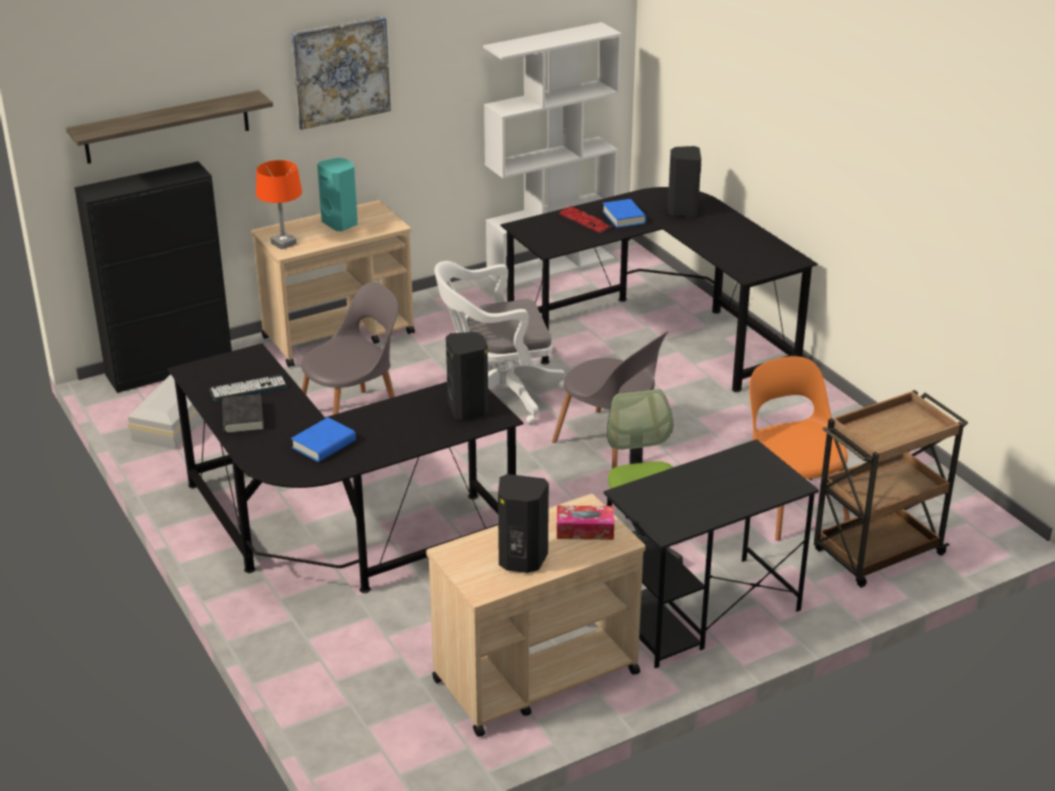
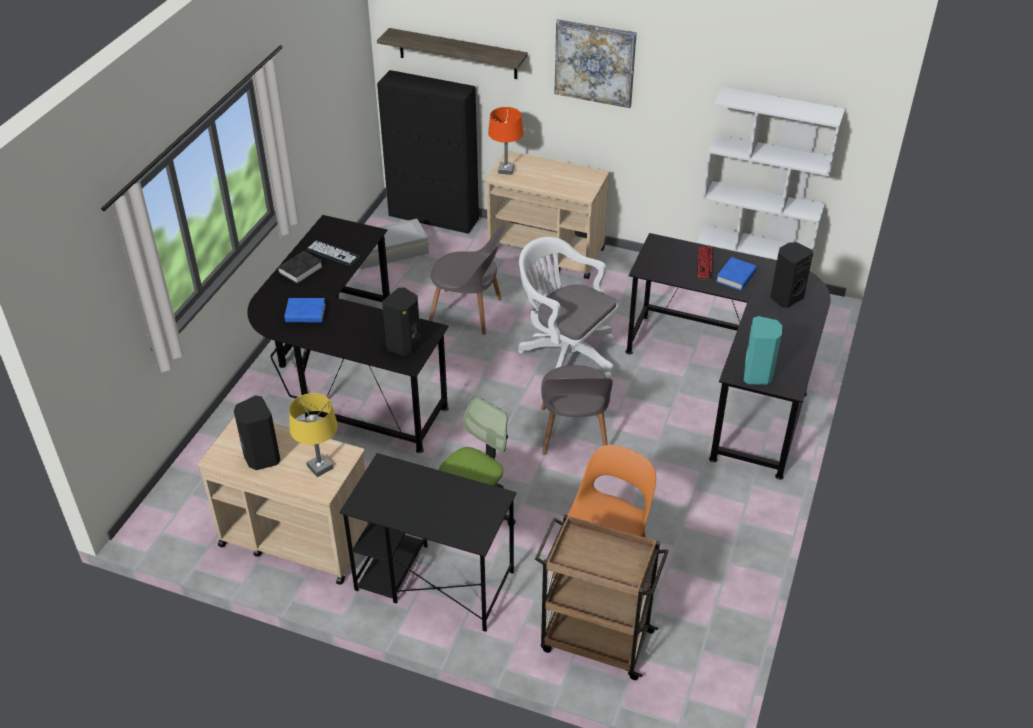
camera: 50 degrees right, 10 degrees up
(341, 223) = (559, 175): turquoise speaker -> turquoise speaker (758, 375)
(585, 530) = (320, 467): tissue box -> yellow table lamp

